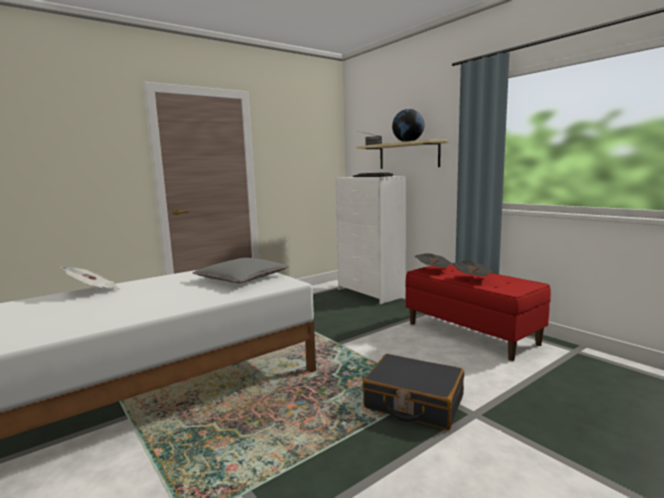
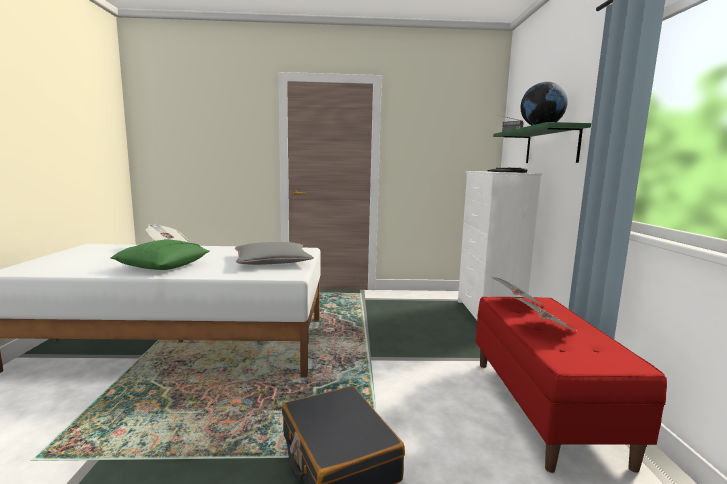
camera: 35 degrees right, 0 degrees up
(148, 305) = (163, 266): none -> green pillow
(408, 155) = (551, 146): beige shelf -> green shelf

